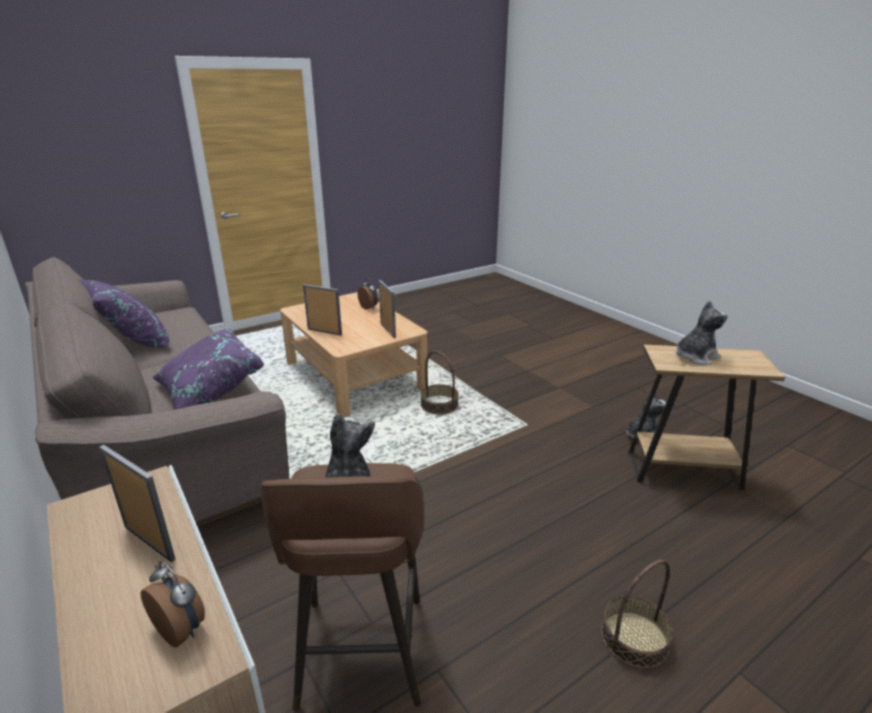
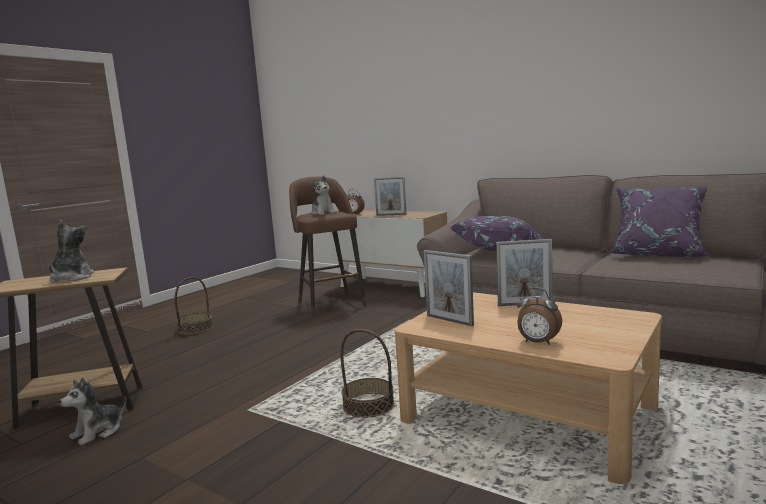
camera: 160 degrees right, 15 degrees down
(695, 357) = (71, 278): plush toy -> plush toy turned 135 degrees clockwise

